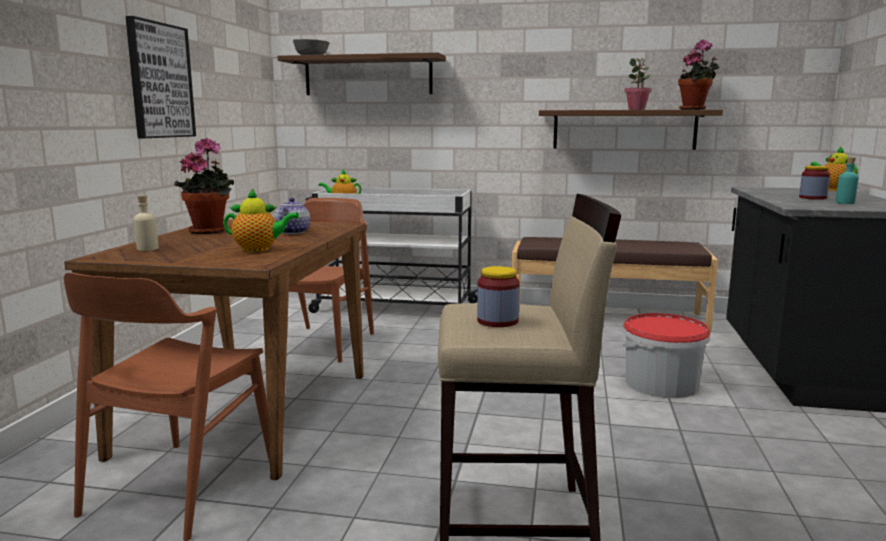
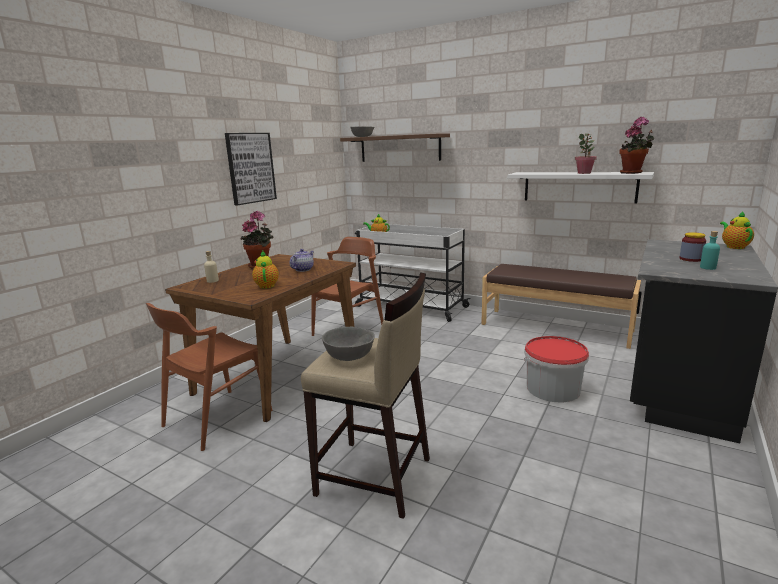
camera: 20 degrees right, 5 degrees up
(259, 249) = (267, 285): teapot -> teapot turned 120 degrees counterclockwise
(497, 321) = (349, 355): jar -> grey bowl
(624, 129) = (579, 187): brown shelf -> white shelf

